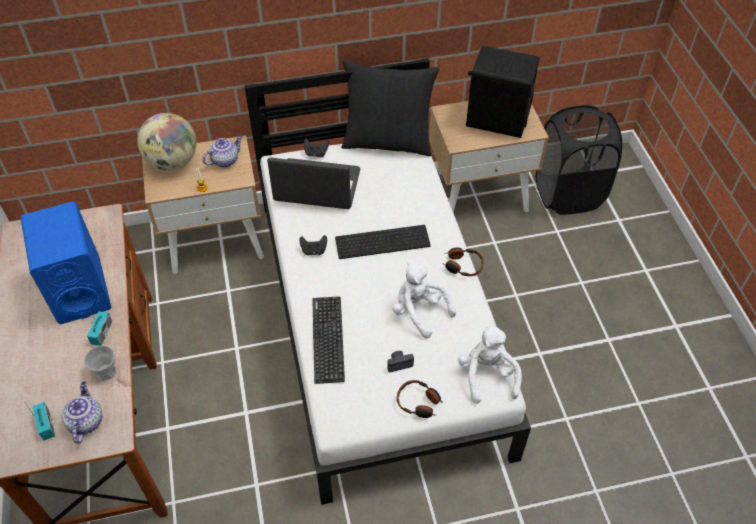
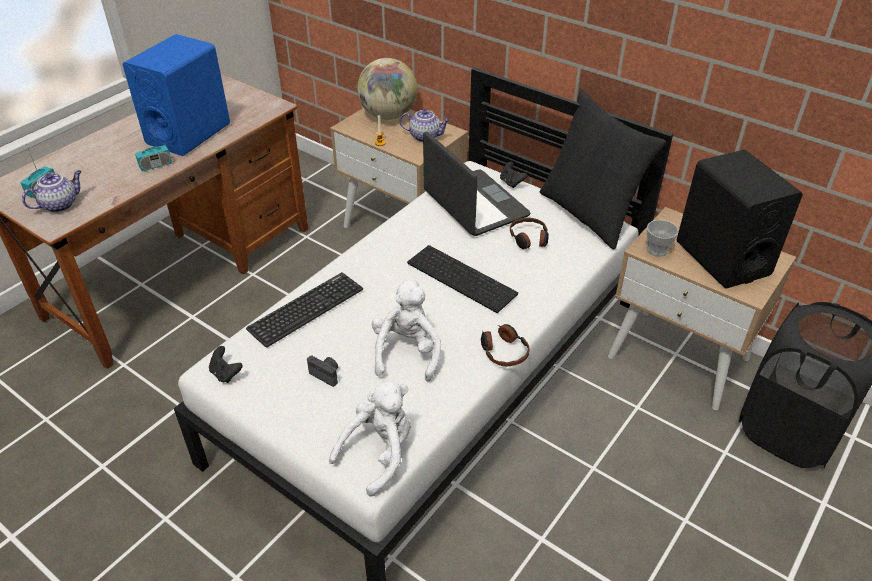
camera: 50 degrees right, 10 degrees down
(106, 371) = (118, 187): cup -> cup (657, 250)
(314, 250) = (399, 244): black game controller -> black game controller (226, 373)
(419, 403) = (290, 416): headphones -> headphones (529, 239)

